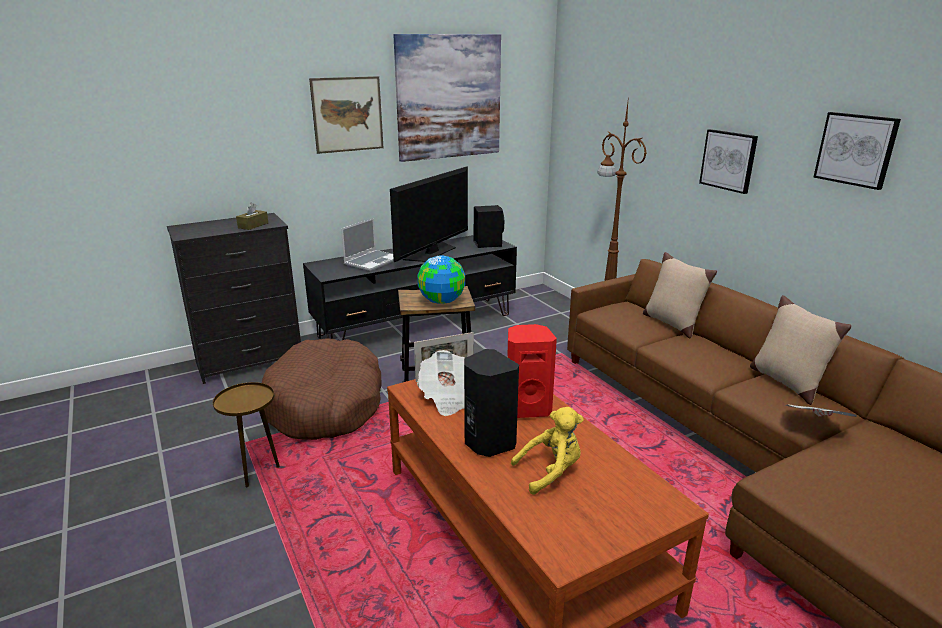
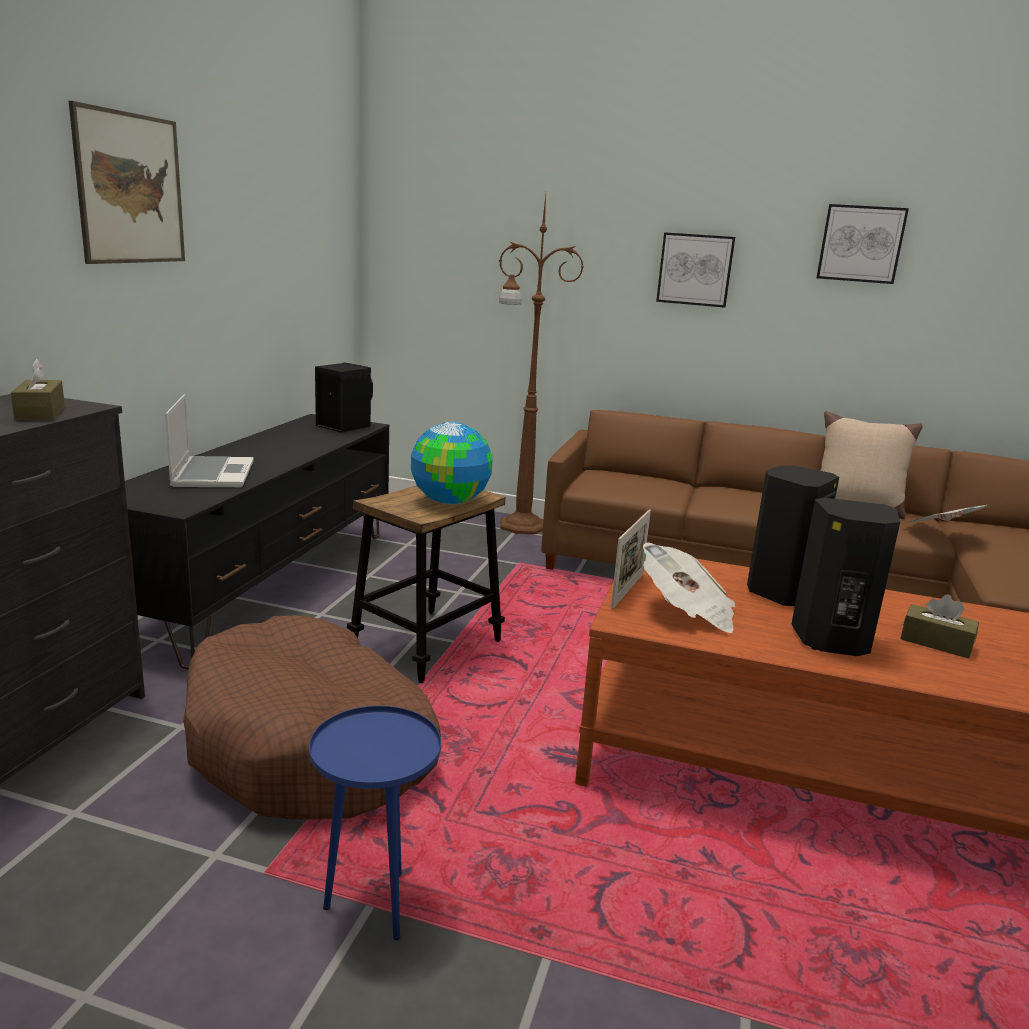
camera: 45 degrees left, 5 degrees down
(256, 472) = (374, 906): brown side table -> blue side table
(432, 252) = (286, 448): television -> none
(449, 97) = (260, 180): picture -> none
(526, 408) = (779, 592): red speaker -> black speaker
(550, 472) = (936, 642): yellow plush toy -> brown tissue box
(672, 323) = (674, 480): beige pillow -> none

